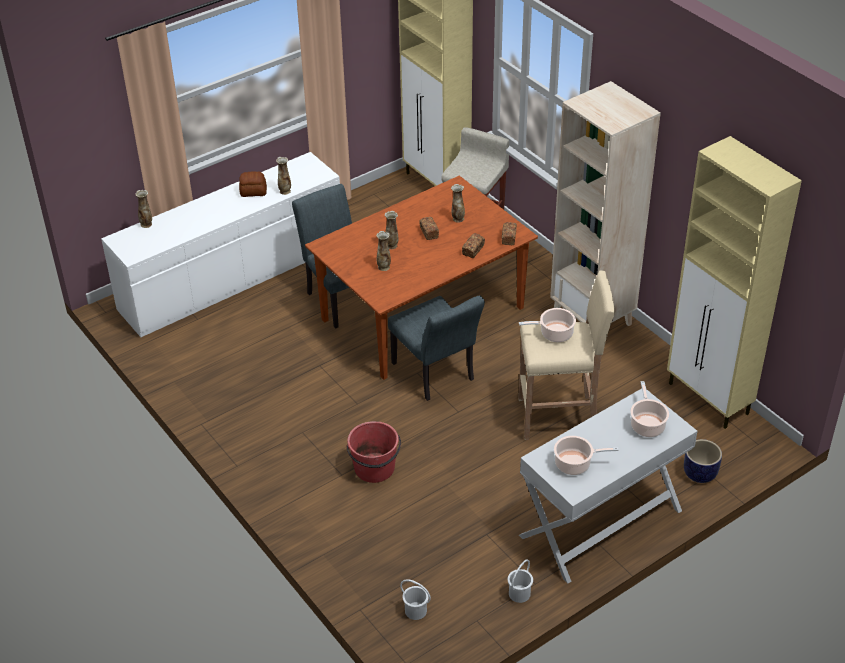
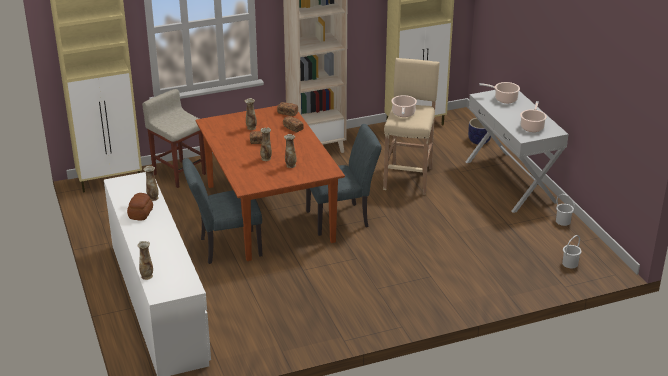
camera: 75 degrees left, 10 degrees down
(374, 468) = (430, 260): red bucket -> none

